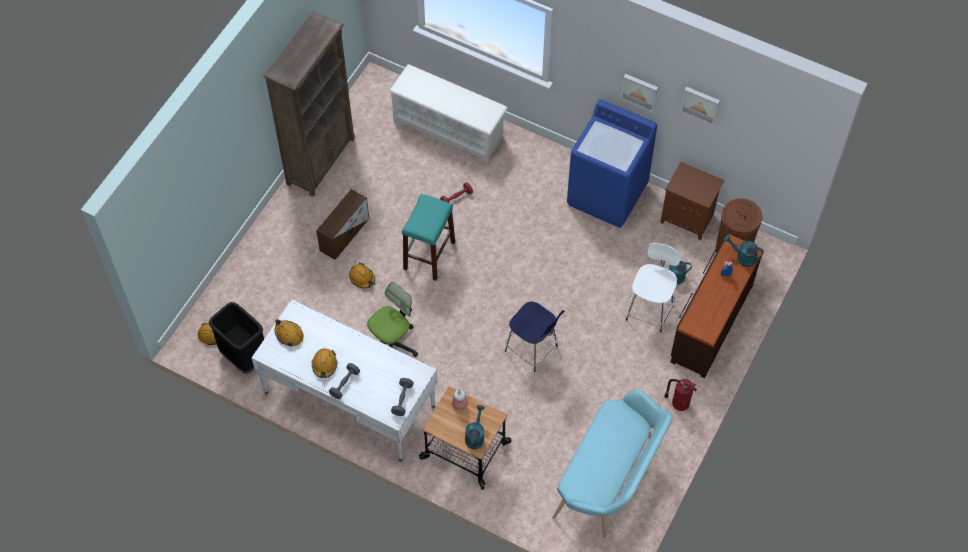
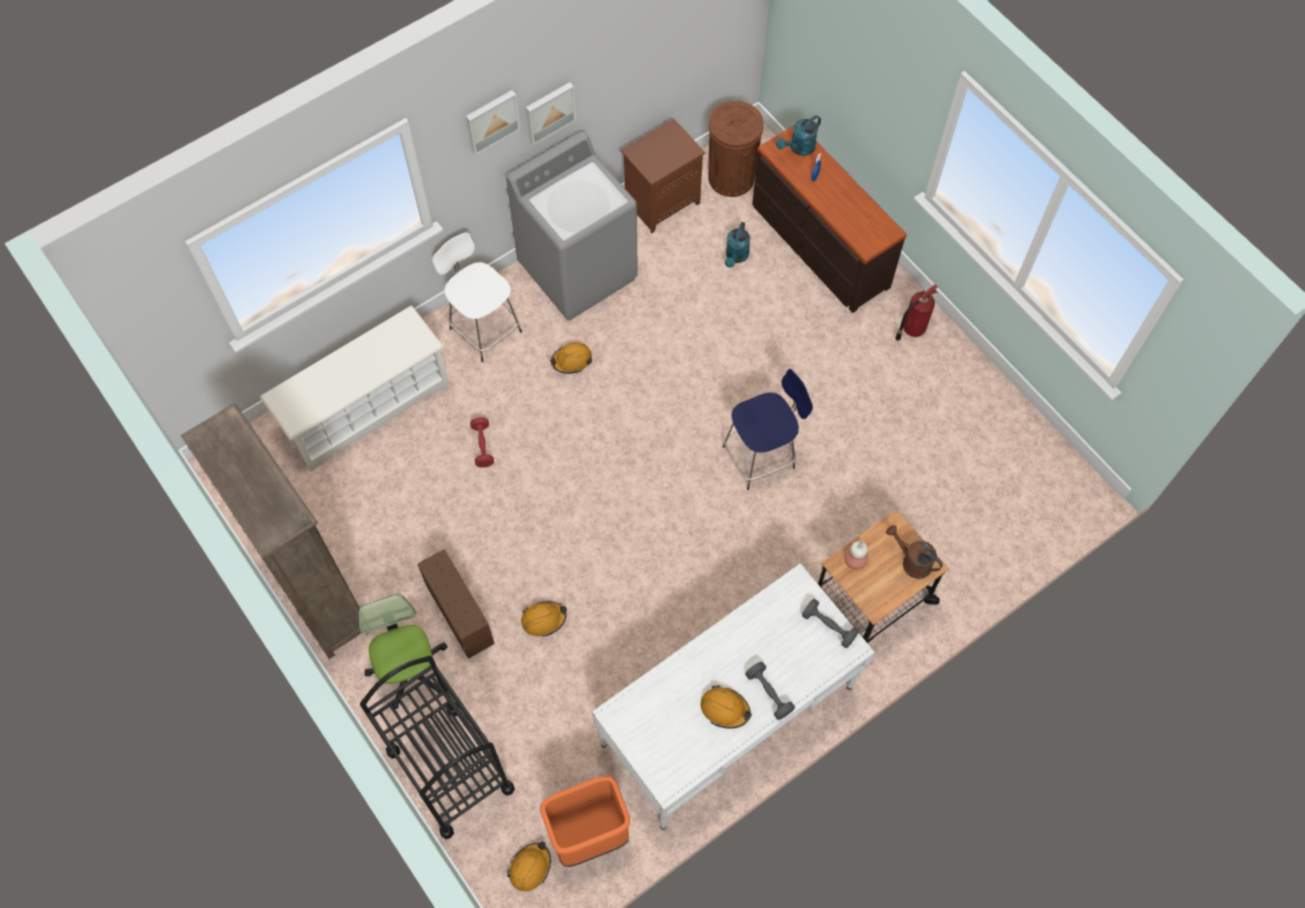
camera: 65 degrees left, 5 degrees up
(244, 356) = (588, 835): black trash can -> orange trash can
(250, 271) = (450, 770): none -> black cart
(289, 334) = (650, 738): orange hard hat -> orange hard hat (571, 360)
(392, 343) = (667, 623): office chair -> office chair (409, 669)
(429, 255) = (554, 518): turquoise stool -> none
(475, 436) = (911, 561): turquoise watering can -> brown watering can
(607, 194) = (578, 270): blue washing machine -> grey washing machine
(610, 481) = (985, 451): turquoise bench -> none
(650, 309) = (768, 300): white stool -> white stool (484, 328)
(701, 104) = (625, 49): picture -> picture (491, 120)

